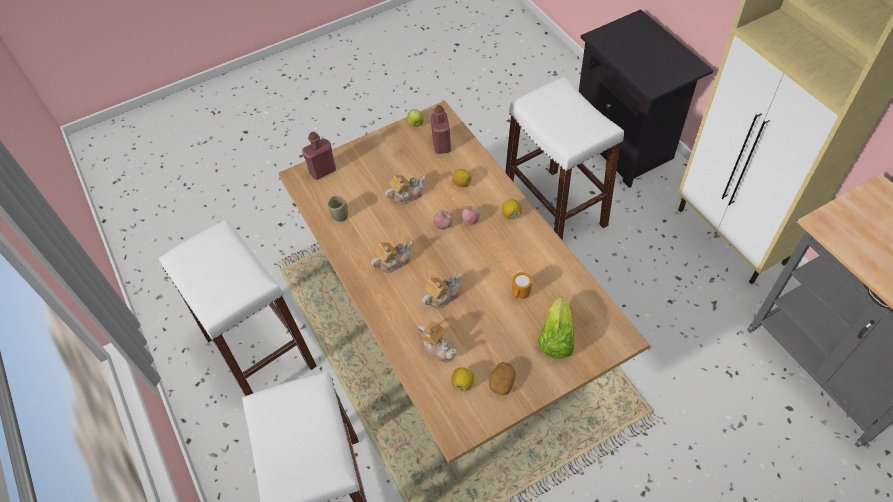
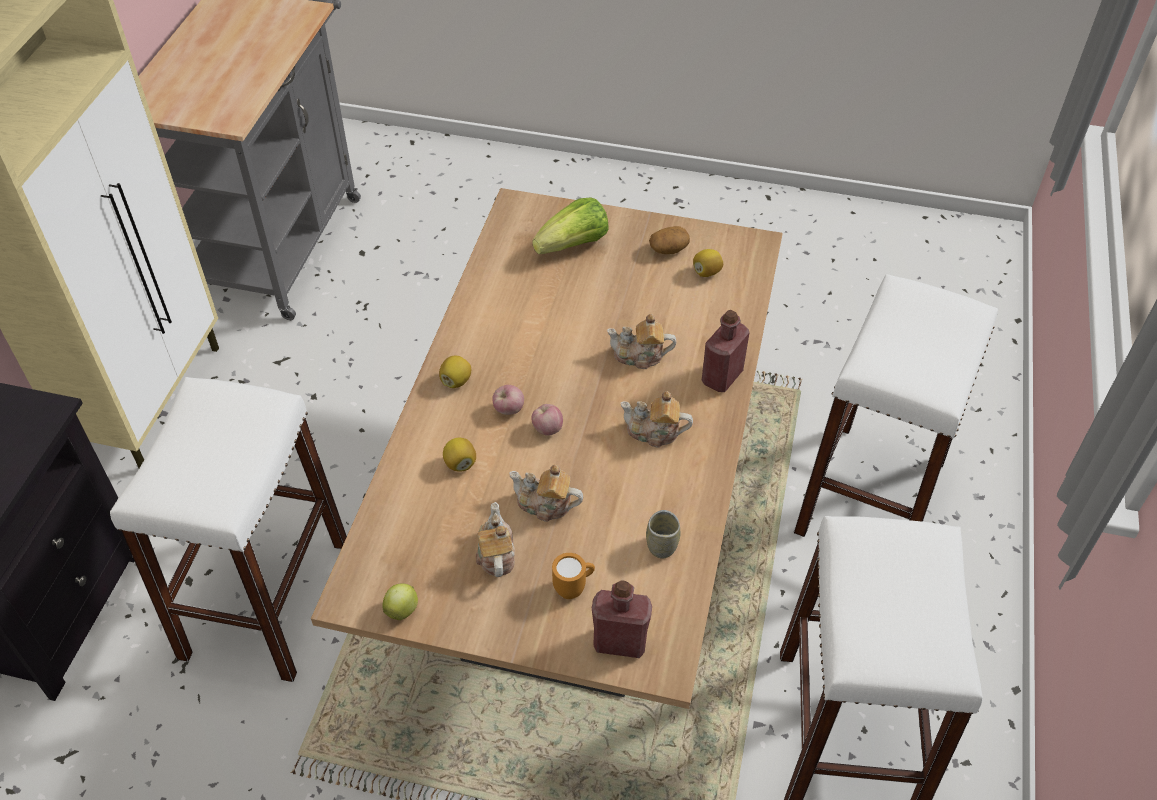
camera: 140 degrees left, 5 degrees down
(439, 347) = (697, 314): teapot -> teapot (496, 554)
(441, 145) = (414, 541): red bottle -> red bottle (722, 377)
(520, 295) = (559, 300): orange mug -> orange mug (574, 588)

